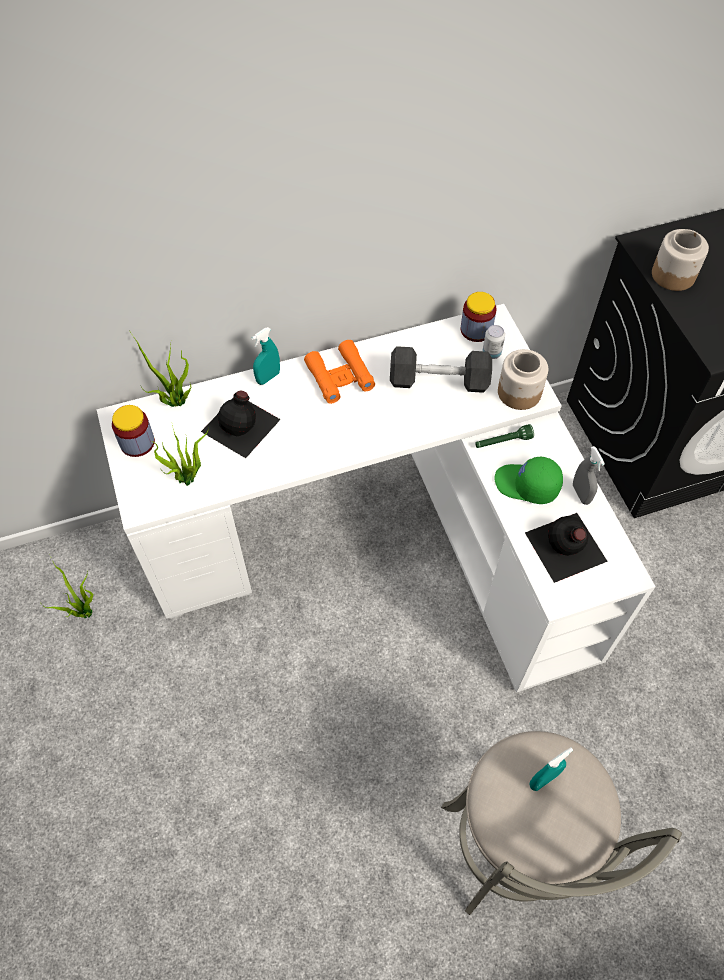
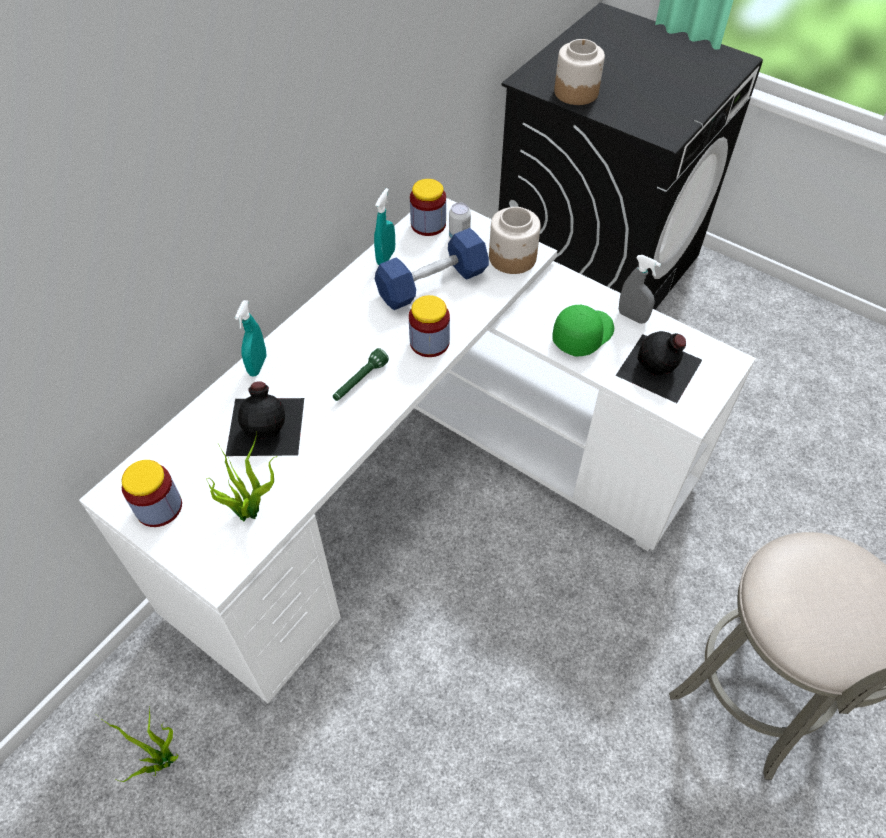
camera: 35 degrees left, 5 degrees down
(175, 402) = (171, 443): potted plant -> none
(340, 377) = (332, 327): orange binoculars -> none
(399, 427) = (429, 342): none -> jar
(439, 381) = (432, 284): grey dumbbell -> blue dumbbell
(502, 442) = (529, 309): green flashlight -> green flashlight (359, 381)
(527, 485) = (582, 334): green cap -> green cap turned 150 degrees clockwise
(543, 779) = (813, 581): turquoise spray bottle -> turquoise spray bottle (386, 257)

